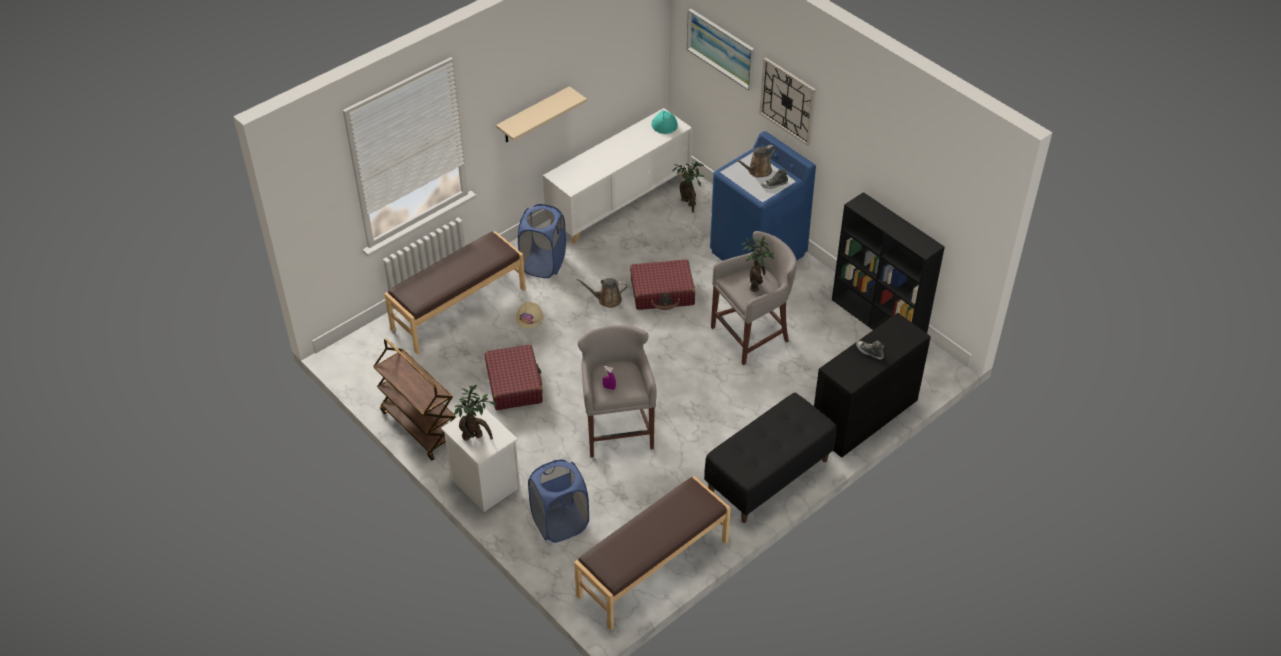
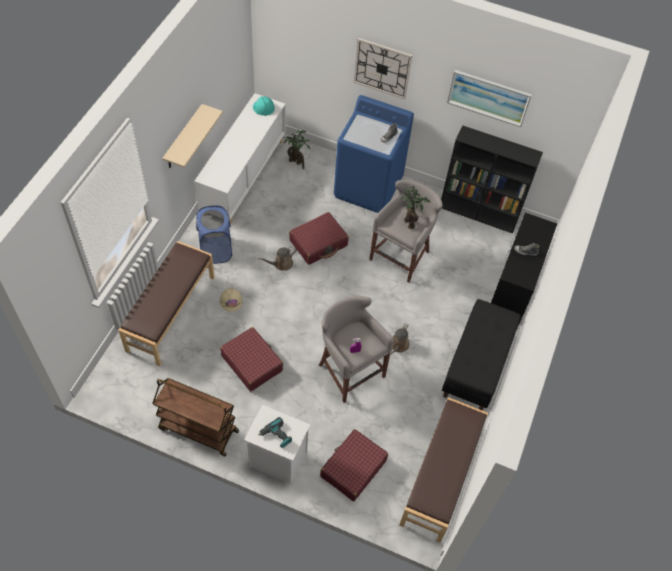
camera: 30 degrees left, 10 degrees up
(475, 436) = (276, 436): potted plant -> power drill
(560, 523) = (353, 468): blue laundry basket -> red suitcase
(721, 48) = (310, 37): picture -> picture (488, 97)
(758, 171) = (370, 130): brown watering can -> brown watering can (398, 346)

